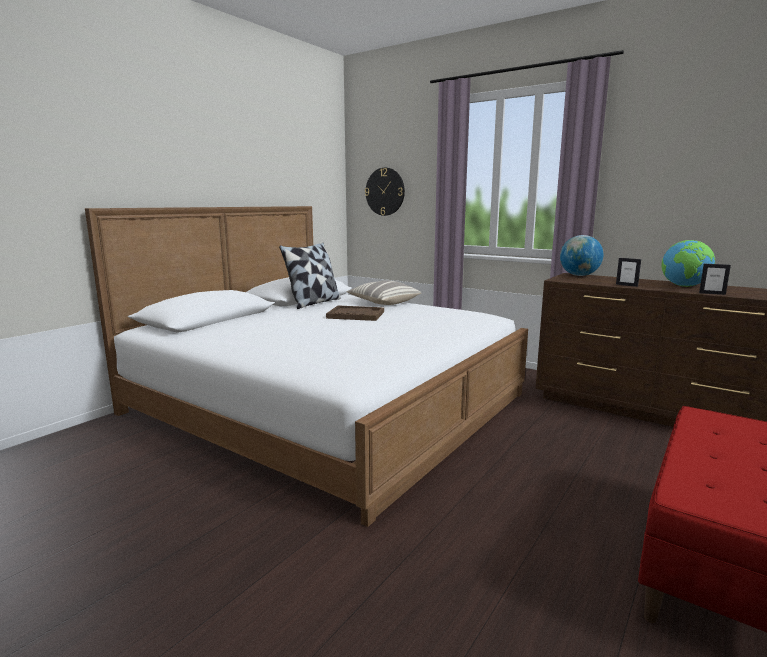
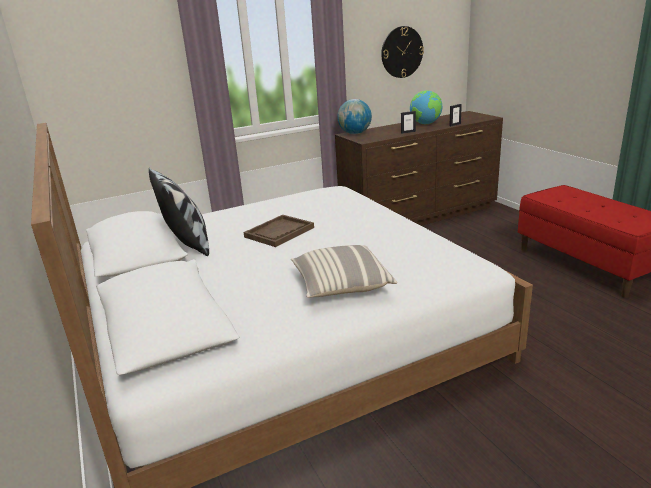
camera: 60 degrees left, 10 degrees up
(383, 302) = (238, 213): pillow -> pillow (341, 285)
(385, 191) = (101, 83): wall clock -> wall clock (402, 52)

